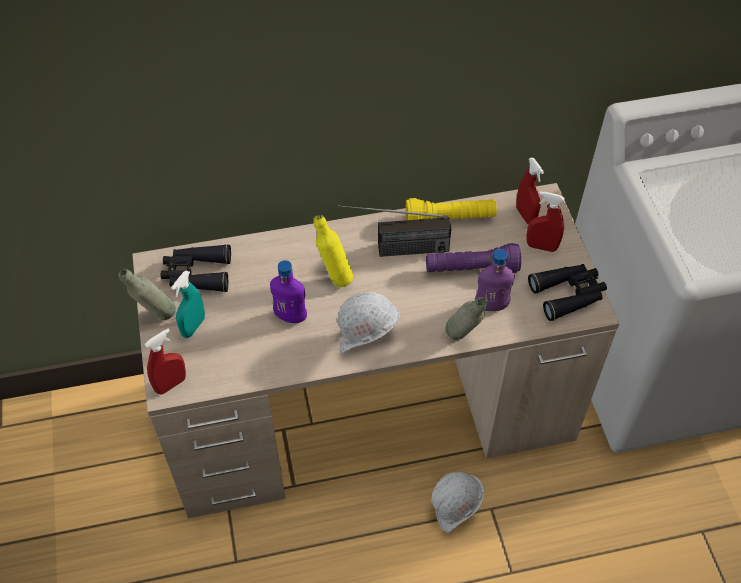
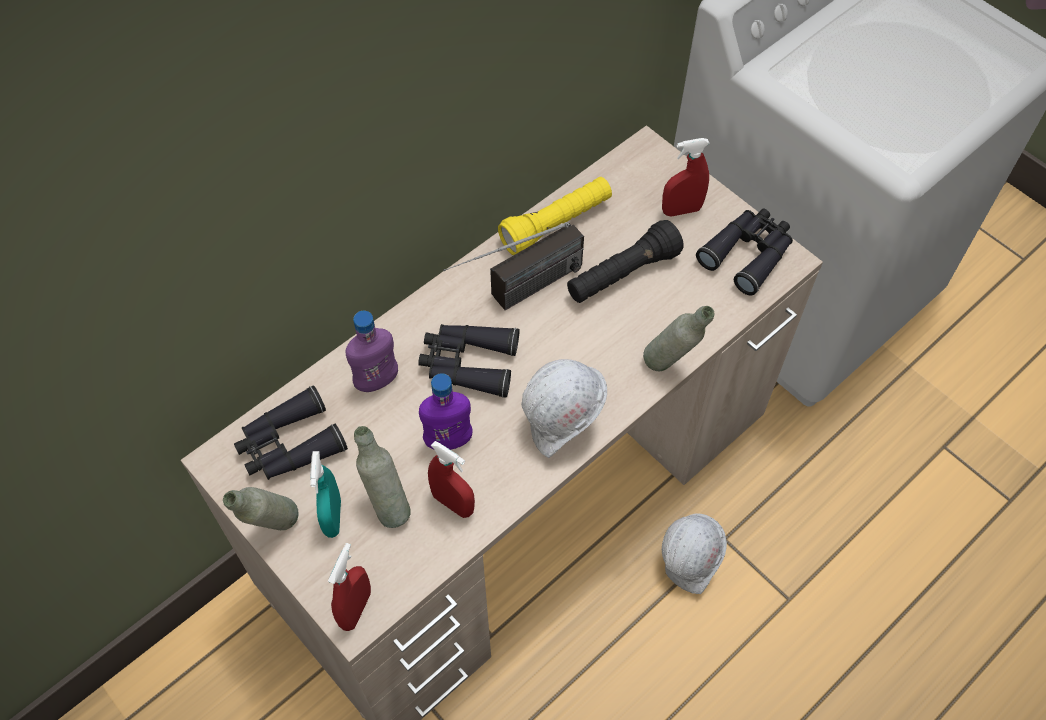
camera: 30 degrees left, 5 degrees up
(229, 336) = (387, 505): none -> grey bottle
(334, 277) = (468, 363): yellow bottle -> black binoculars
(471, 269) = (622, 275): purple flashlight -> black flashlight
(491, 305) = (674, 308): purple bottle -> purple bottle (376, 381)
(525, 215) = (639, 180): red spray bottle -> red spray bottle (453, 503)

